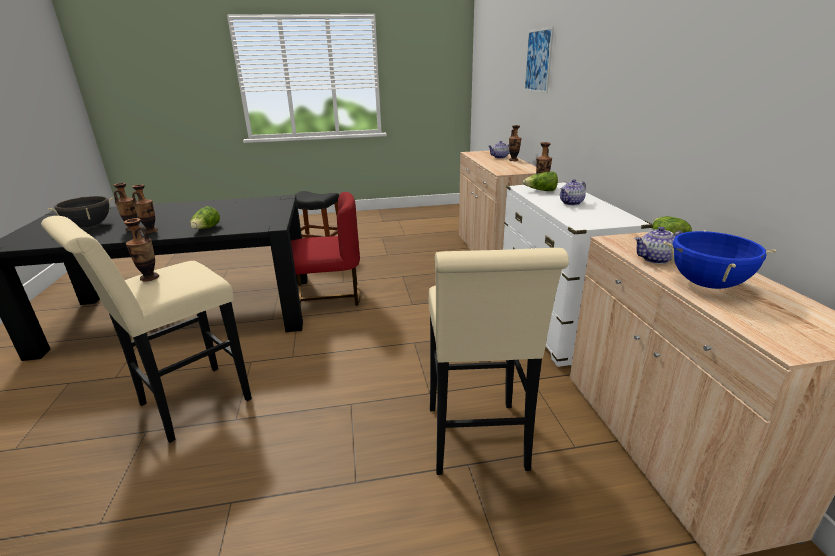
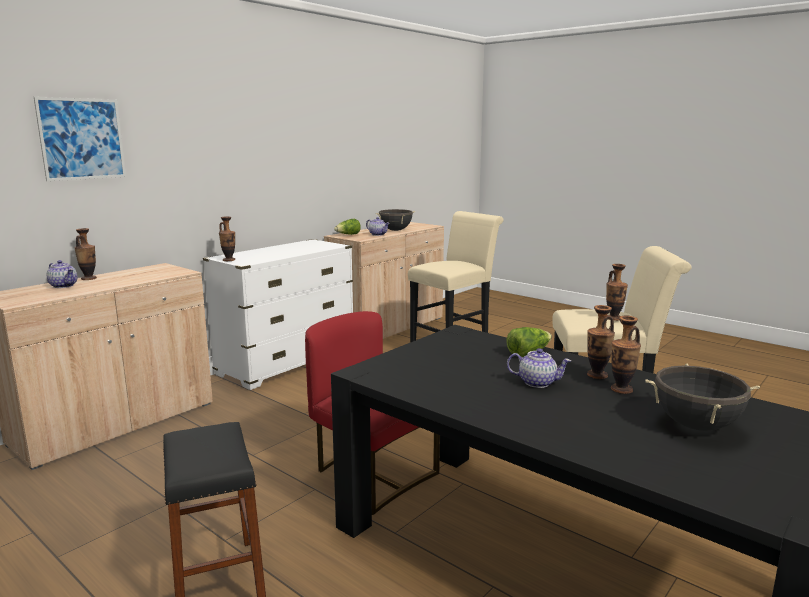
camera: 130 degrees left, 10 degrees down
(541, 191) = (252, 258): lettuce -> none
(571, 203) = (284, 250): teapot -> teapot (537, 382)
(707, 284) = (395, 230): blue cooking pot -> black cooking pot

